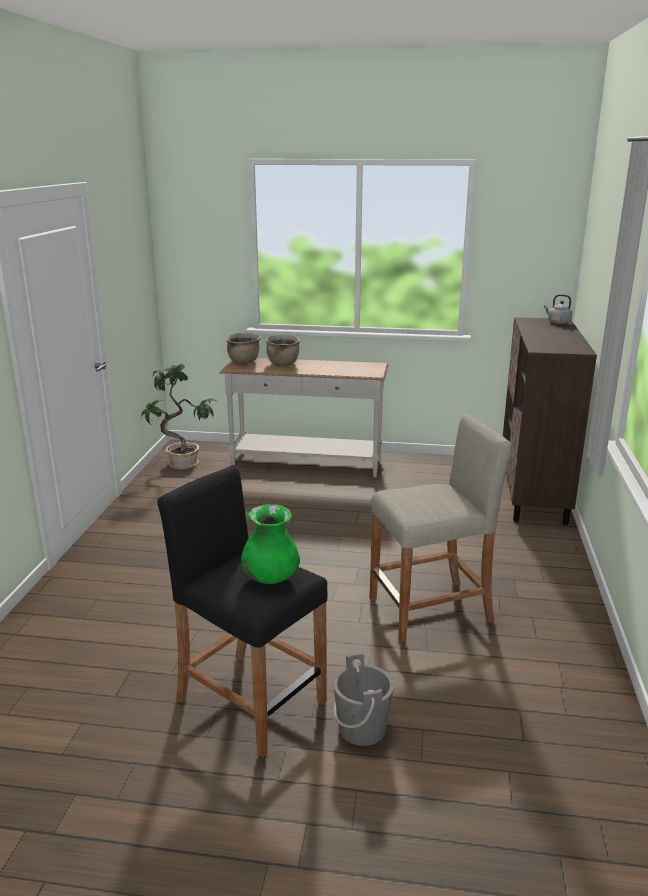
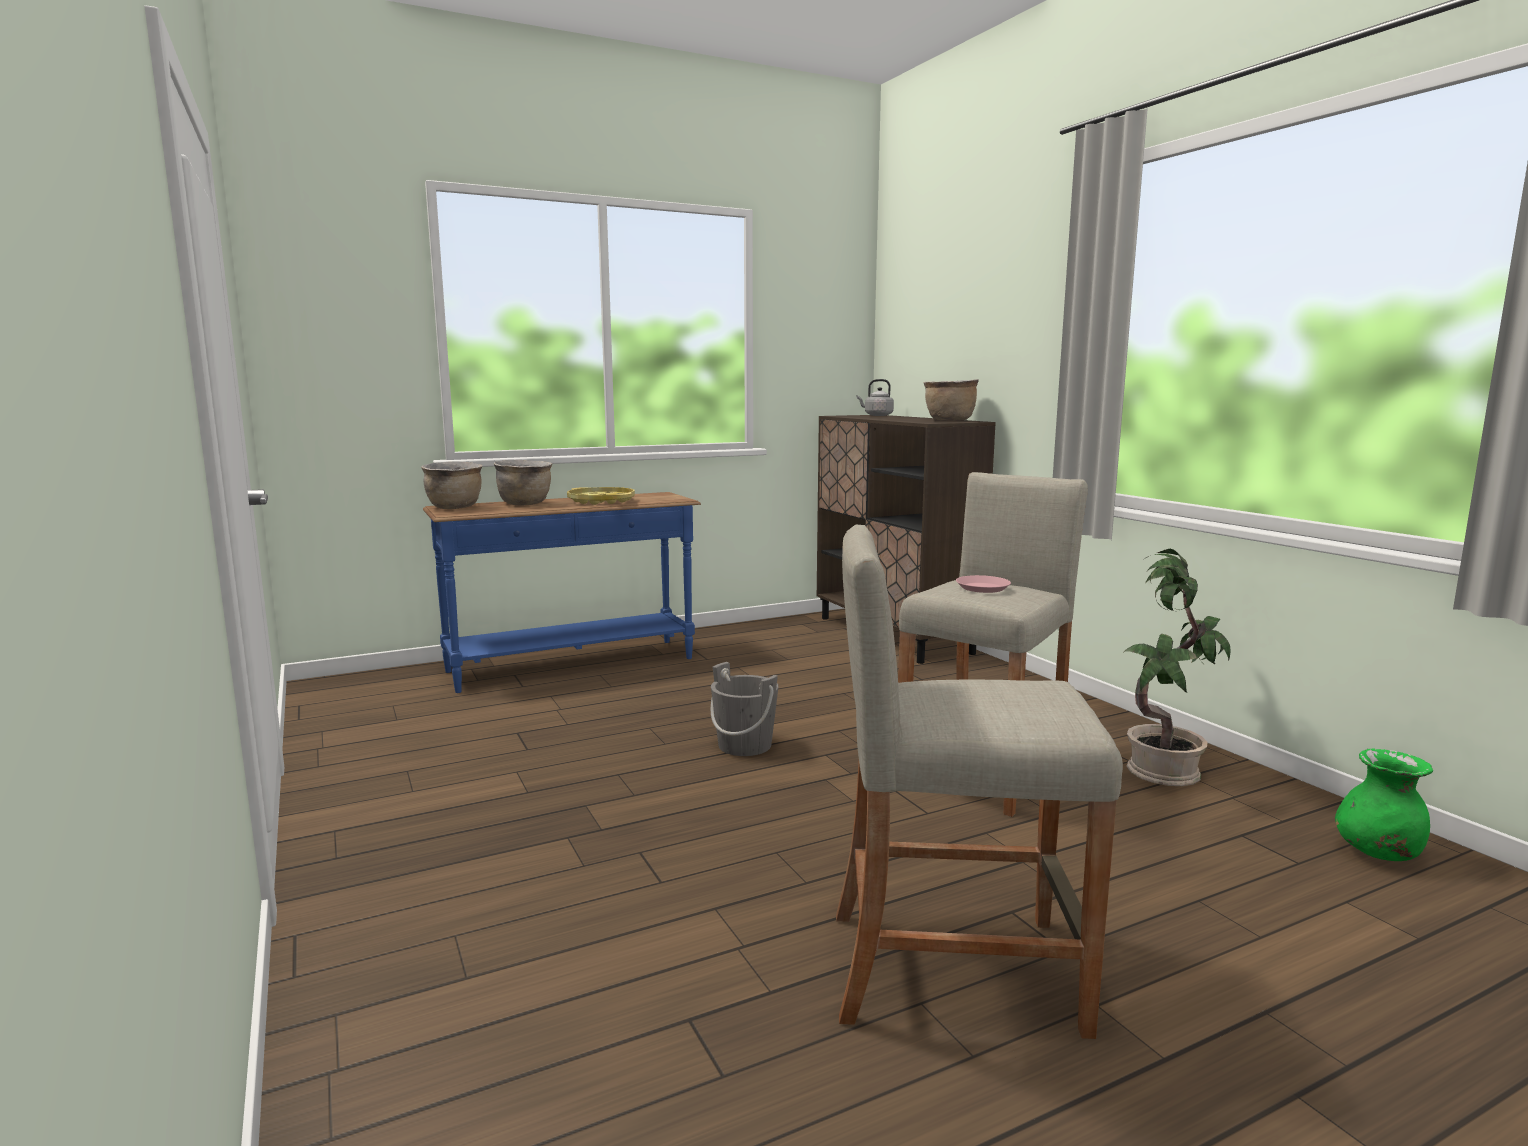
camera: 35 degrees left, 10 degrees down
(182, 464) = (357, 706): potted plant -> potted plant (1165, 774)
(251, 700) = (952, 969): black stool -> beige stool
(270, 578) = (1018, 693): green vase -> green vase (1378, 854)
(306, 464) = (572, 665): white console table -> blue console table
(327, 368) = (601, 501): none -> yellow tray
(362, 728) = (1140, 932): grey bucket -> grey bucket (744, 745)
(425, 497) = (983, 588): none -> pink plate
(567, 346) = (949, 420): none -> brown cooking pot

